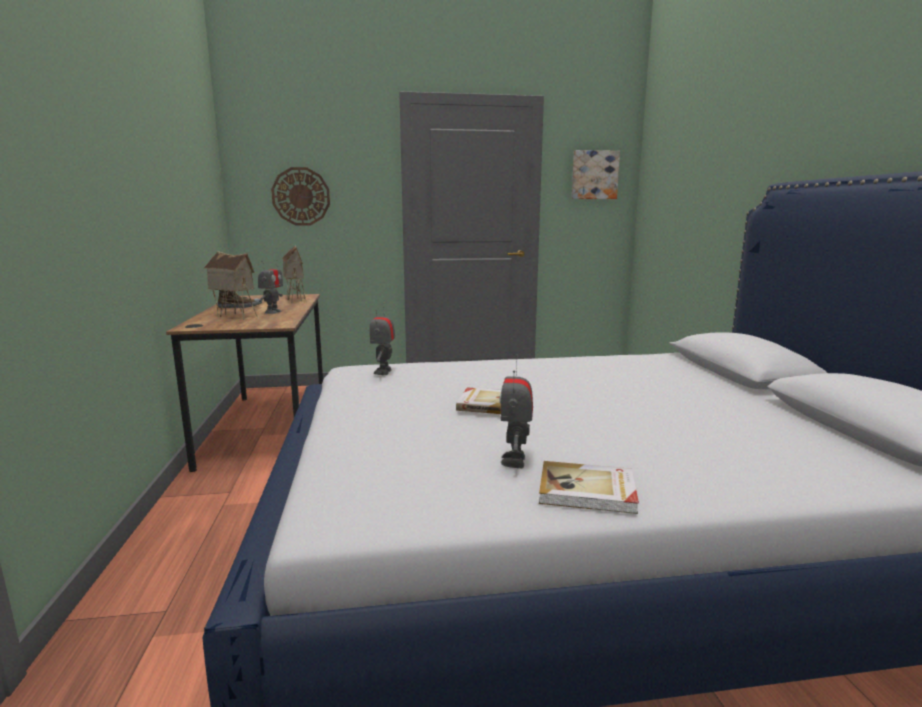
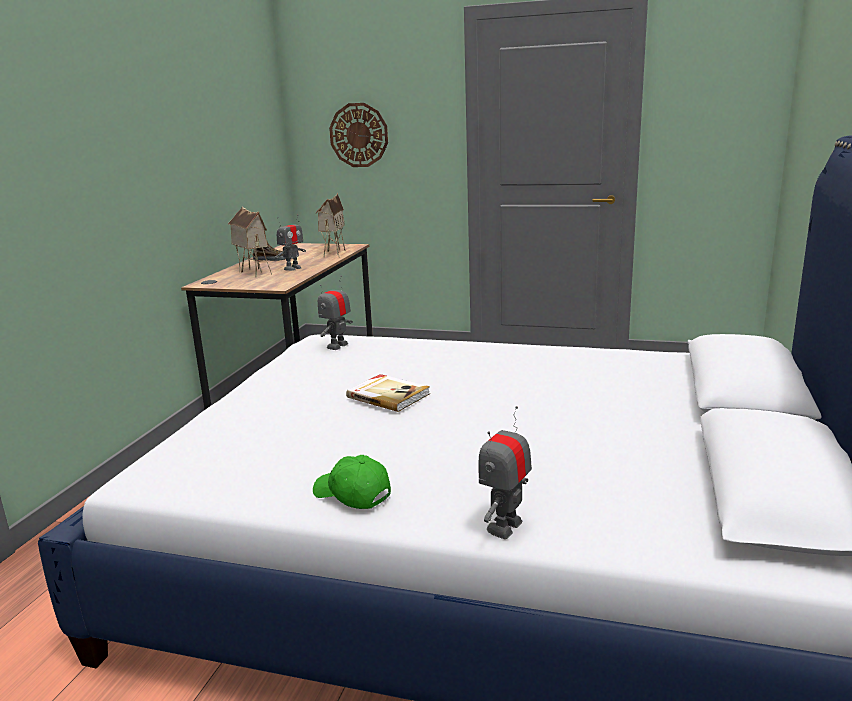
camera: 25 degrees right, 5 degrees up
(515, 460) = (332, 456): toy robot -> toy robot (505, 527)
(587, 491) = (351, 495): book -> green cap
(594, 175) = (720, 93): picture -> none

